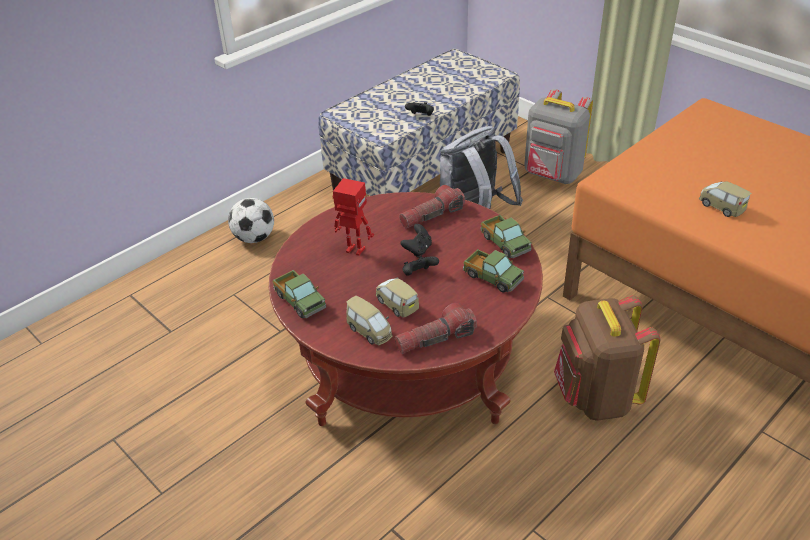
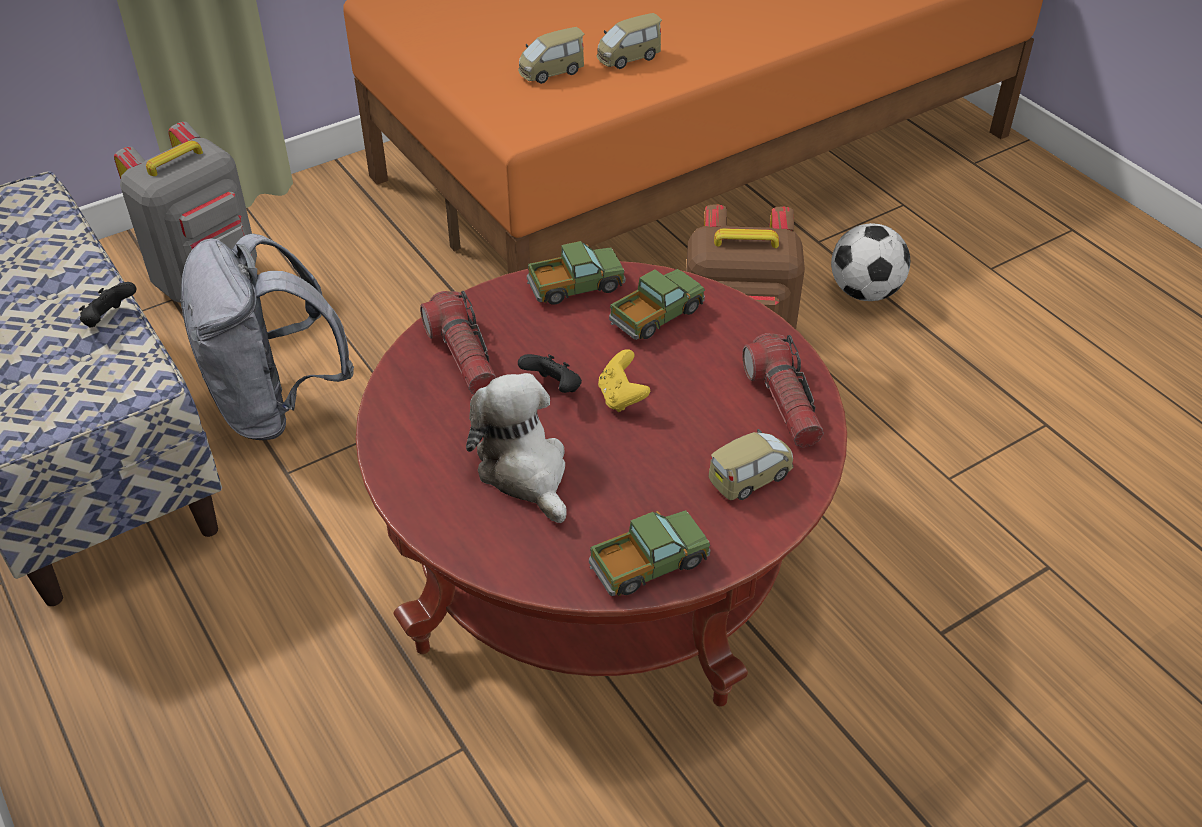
camera: 80 degrees left, 5 degrees up
(254, 238) = (126, 778): football -> football (864, 292)
(354, 250) = (524, 471): toy robot -> plush toy
(397, 304) = (691, 435): toy car -> toy car (551, 72)
(418, 274) = (621, 397): black game controller -> yellow game controller

